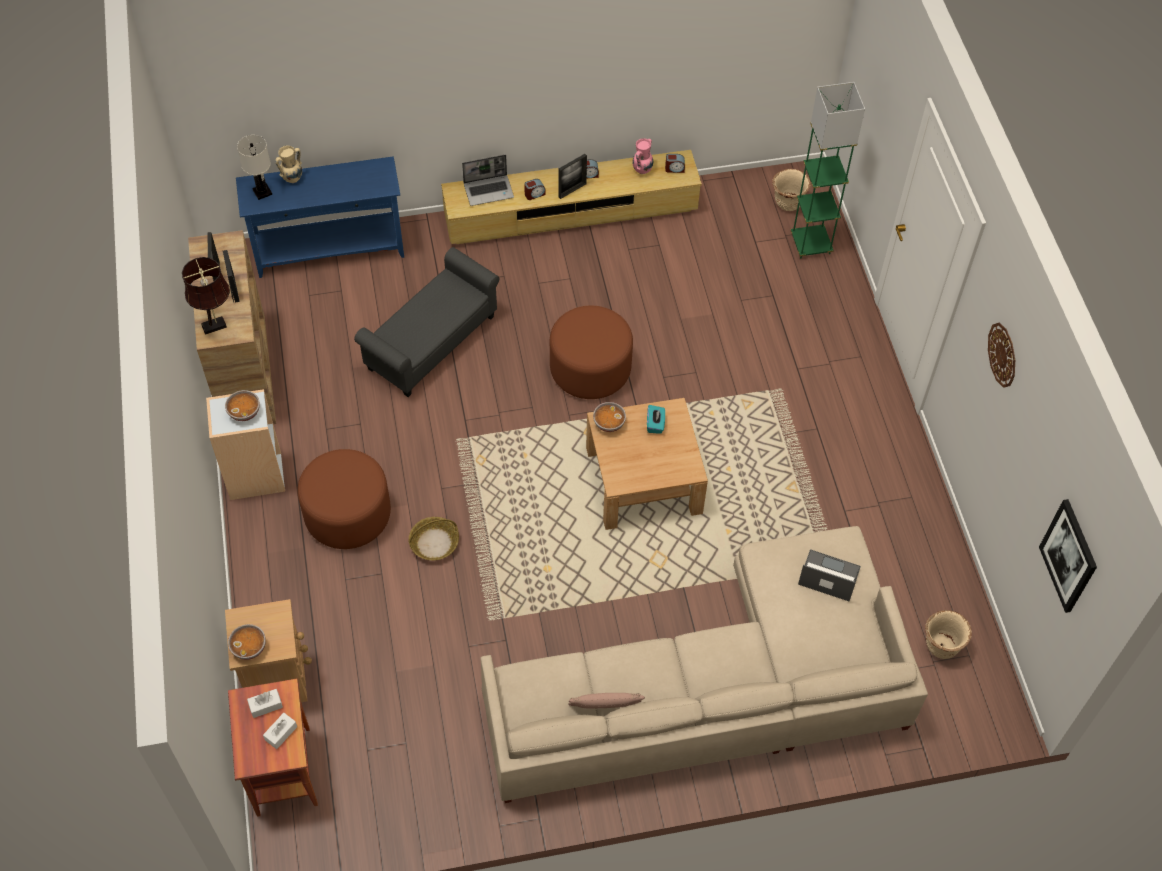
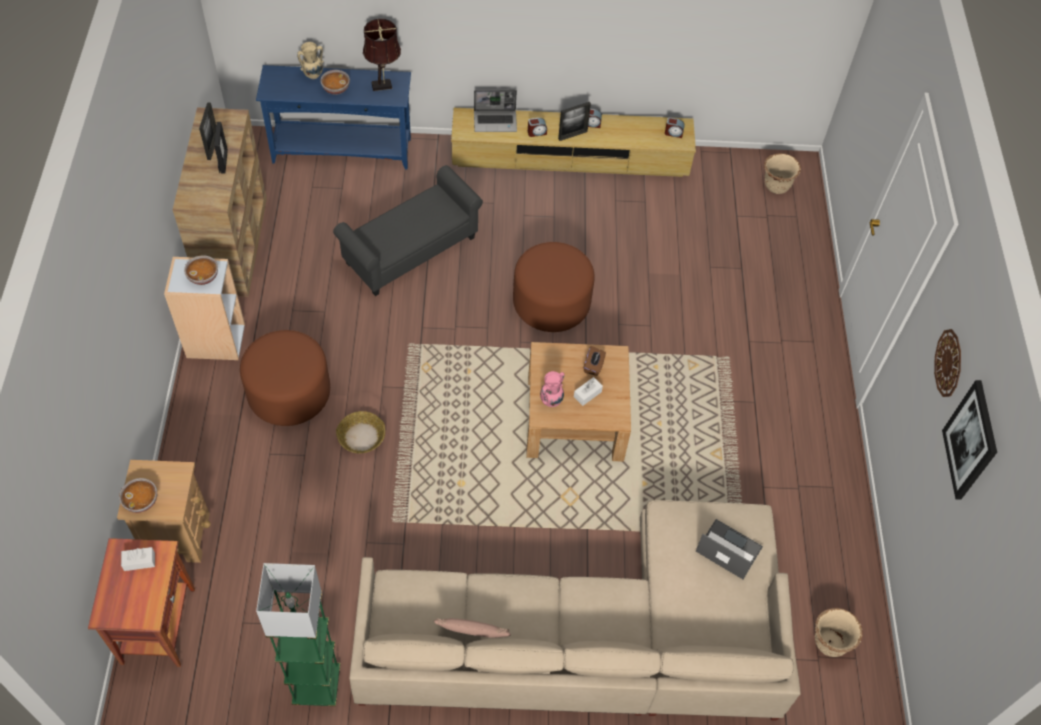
camera: 10 degrees right, 0 degrees up
(216, 325) = (197, 190): brown table lamp -> brown table lamp (384, 85)
(262, 192) = (282, 82): white table lamp -> none
(281, 733) = (145, 592): white tissue box -> white tissue box (587, 394)
(608, 423) = (549, 356): bowl -> bowl (335, 89)
(642, 170) = (642, 129): pink vase -> pink vase (550, 401)
(655, 424) = (593, 366): turquoise tissue box -> brown tissue box
(811, 244) = (789, 228): green floor lamp -> green floor lamp (316, 686)
(1069, 556) = (976, 587): picture -> picture (971, 440)

